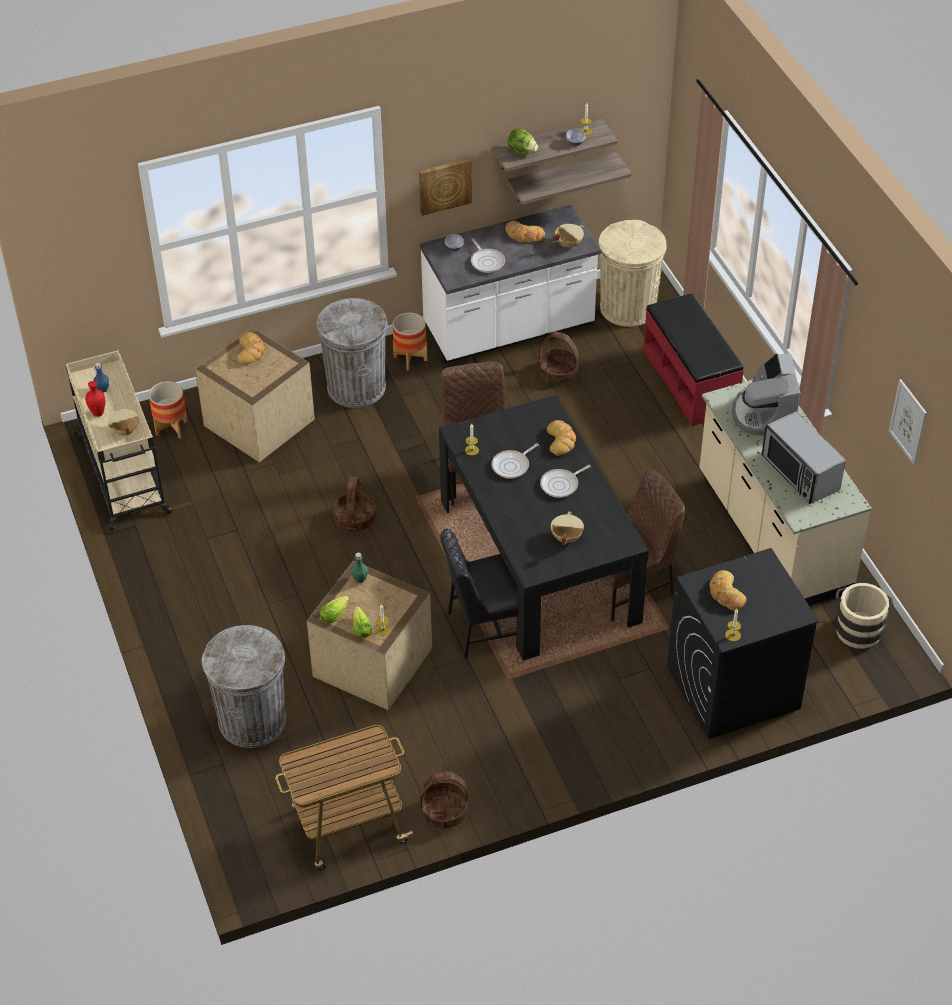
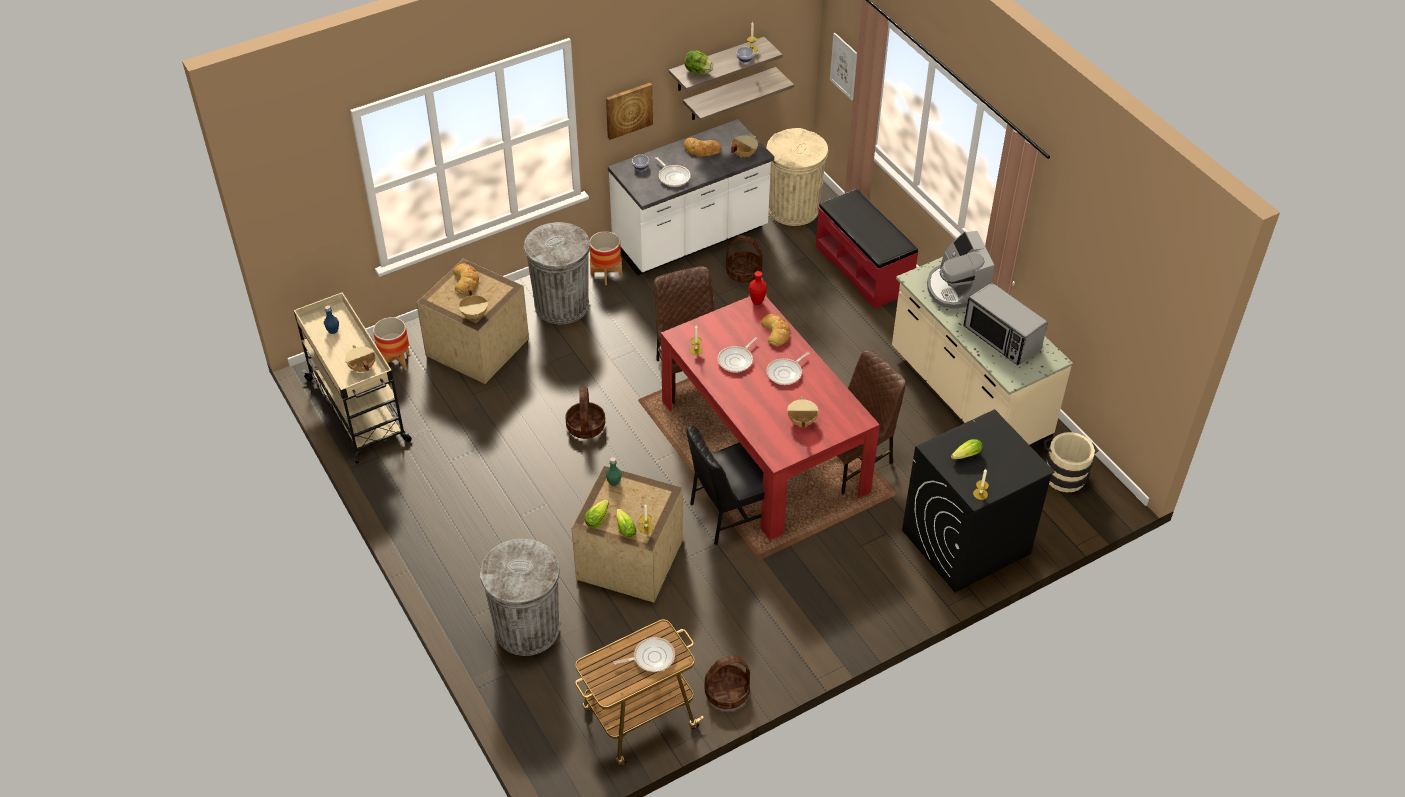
camera: 10 degrees left, 0 degrees up
(98, 413) = (333, 353): red vase -> red vase (757, 302)
(252, 388) = (475, 314): none -> beige cooking pot
(357, 761) = (651, 657): none -> frying pan
(539, 561) = (764, 446): black dining table -> red dining table
(726, 593) = (964, 456): bread -> lettuce
(908, 421) = (1106, 279): picture -> picture (844, 66)

